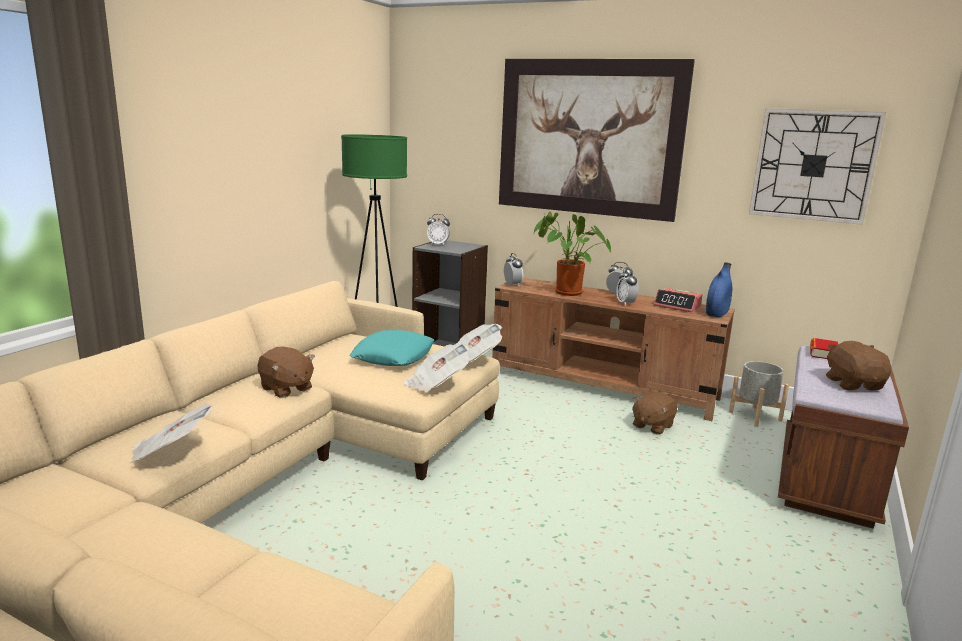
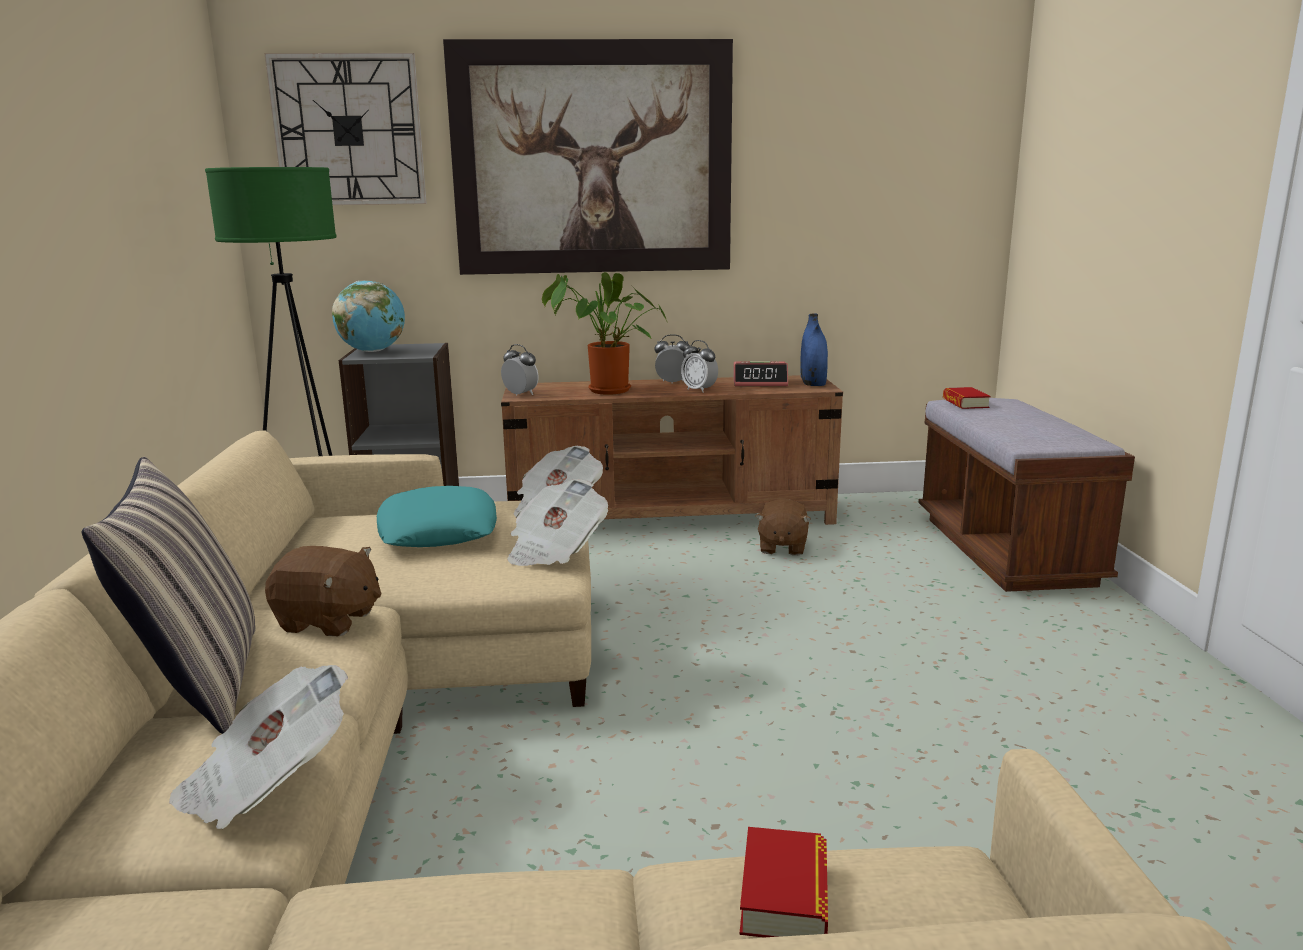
camera: 30 degrees left, 0 degrees up
(205, 401) = (199, 683): none -> pillow
(284, 587) = (784, 895): none -> book
(438, 244) = (372, 351): alarm clock -> globe
(754, 416) = (870, 507): grey planter -> none
(813, 165) = (890, 176): wall clock -> wall clock (348, 131)
(853, 384) = (1039, 426): brown plush toy -> none

